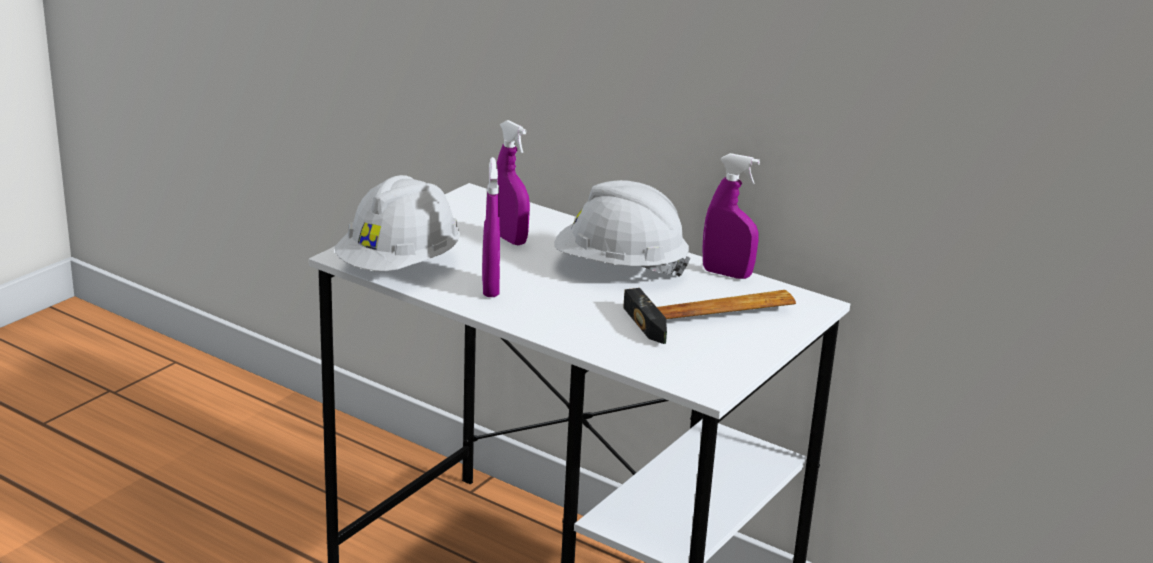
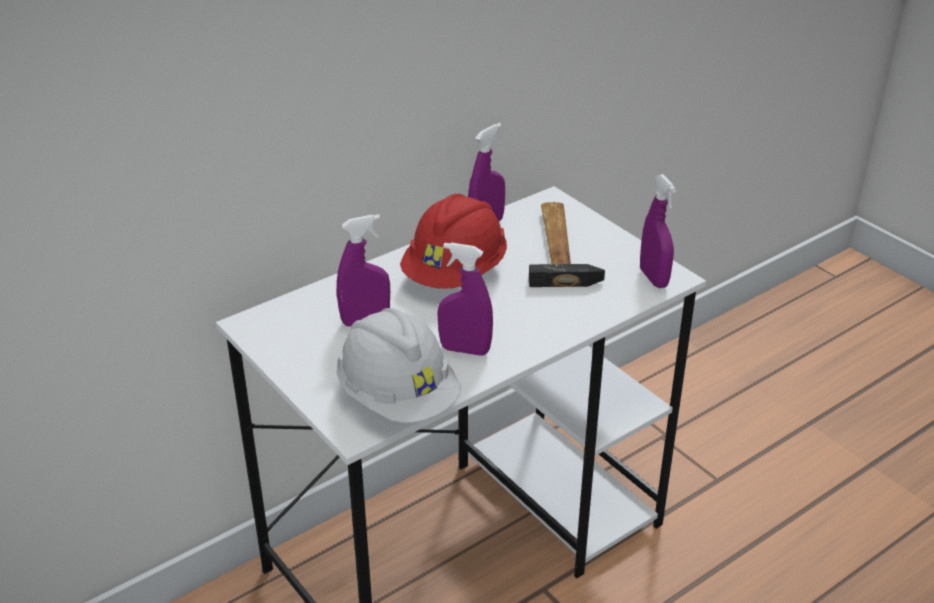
camera: 70 degrees left, 10 degrees up
(619, 269) = (455, 273): white hard hat -> red hard hat
(696, 376) = (653, 278): none -> purple spray bottle

